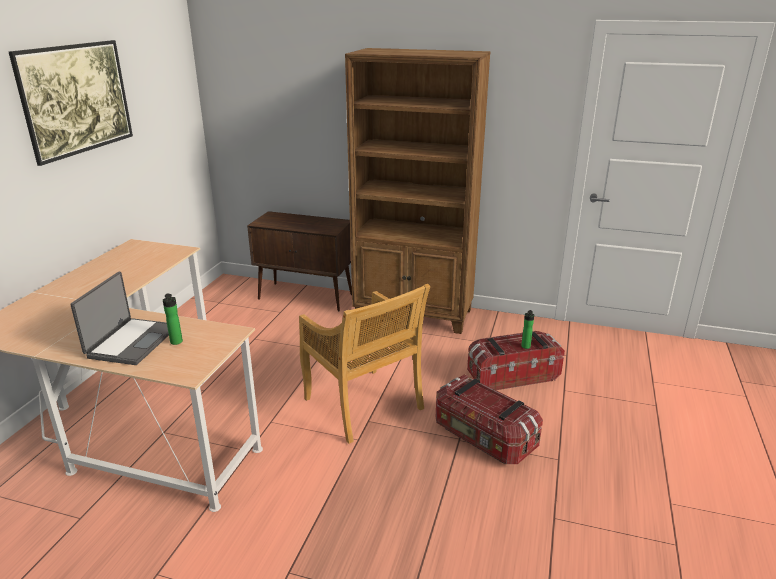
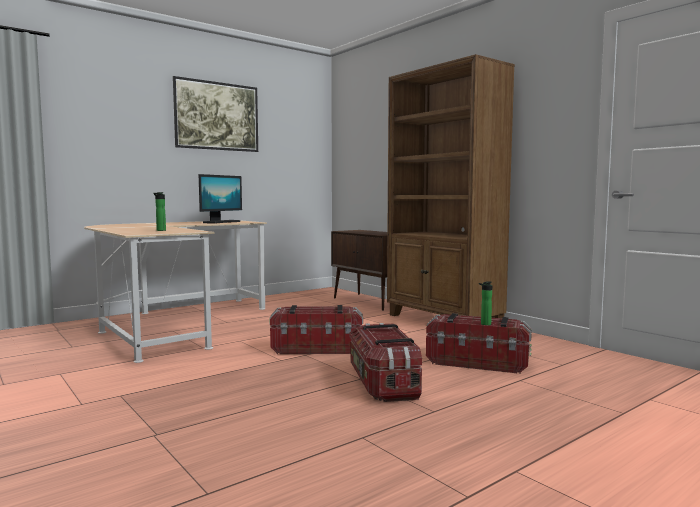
camera: 35 degrees right, 20 degrees down
(131, 342) = (141, 229): laptop -> none
(142, 262) = (221, 222): none -> monitor
(364, 405) = (316, 348): beige chair -> storage box

